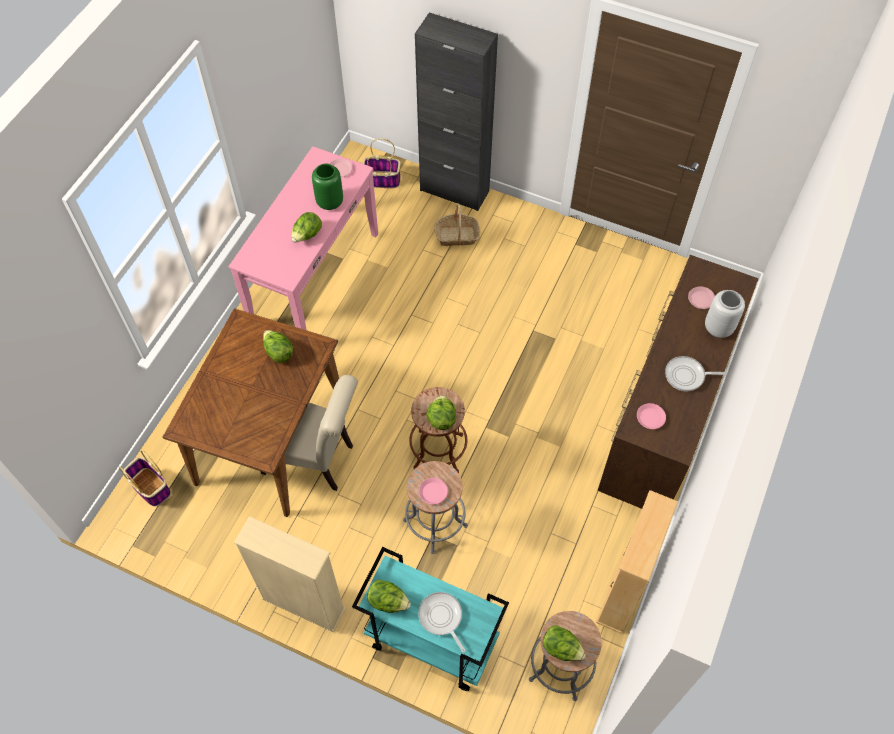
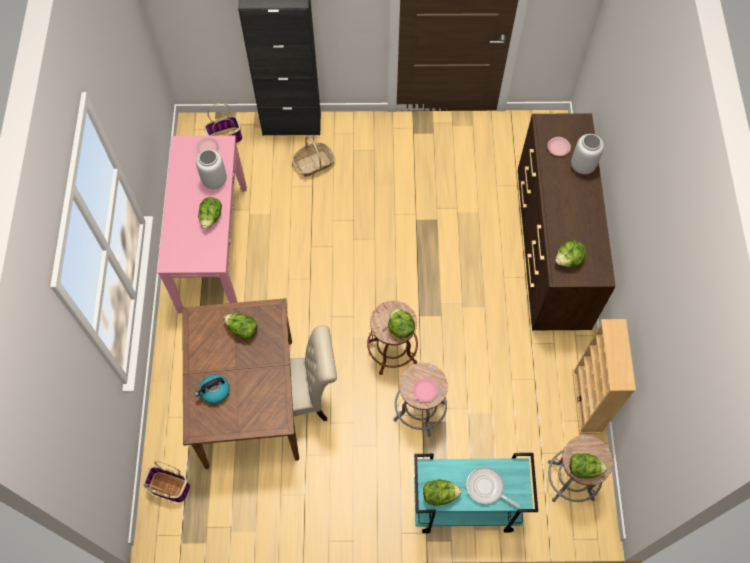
camera: 25 degrees left, 5 degrees up
(219, 400) = (215, 392): none -> kettle
(304, 604) = (350, 524): beige bookcase -> none
(329, 202) = (214, 180): green vase -> grey vase
(650, 417) = (568, 260): pink plate -> lettuce
(687, 376) = (578, 215): frying pan -> none

